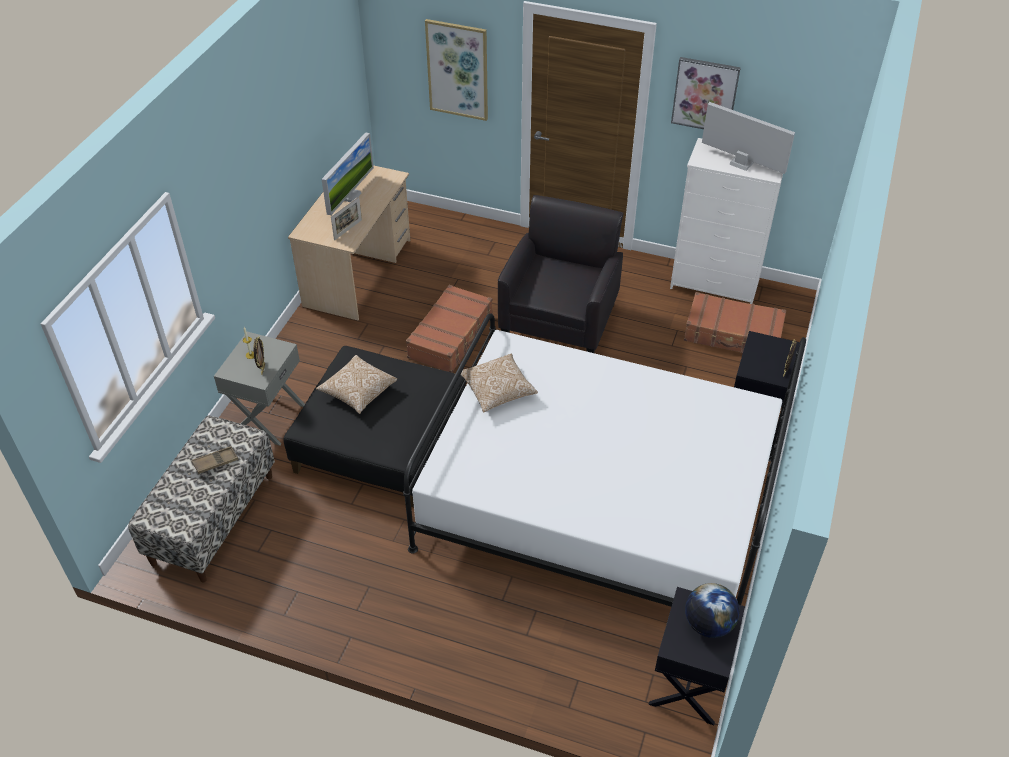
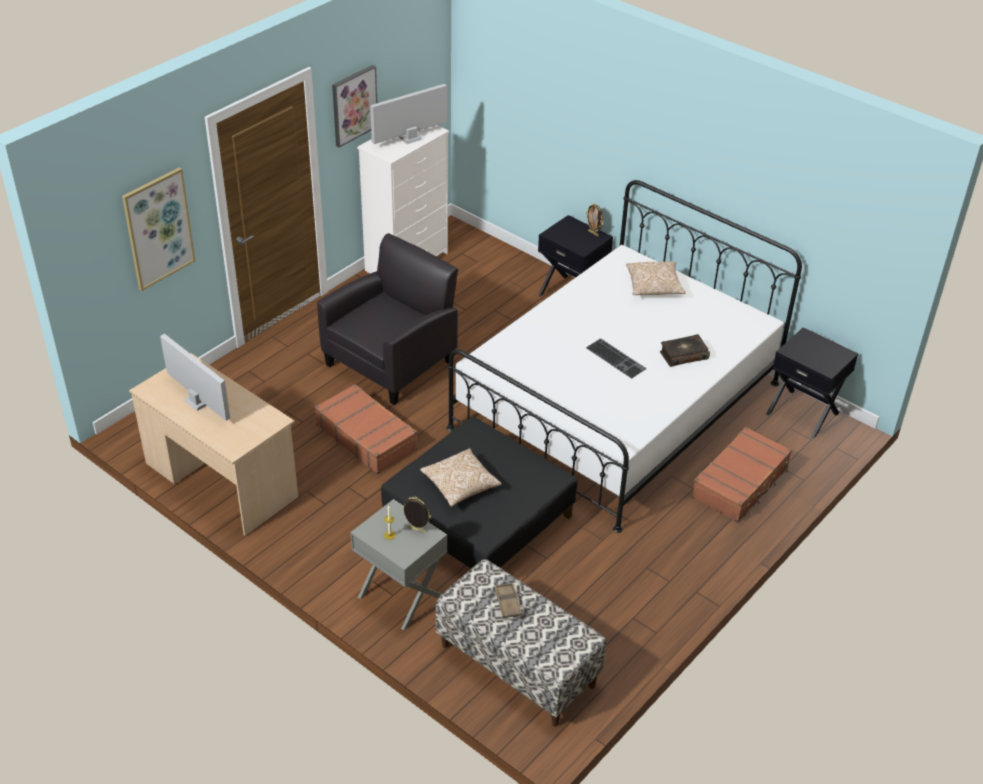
camera: 70 degrees left, 5 degrees down
(348, 230) = (255, 416): picture frame -> none
(497, 390) = (535, 382): pillow -> pillow (653, 287)
(560, 320) = (391, 362): black armchair -> black armchair turned 90 degrees clockwise
(572, 443) = (617, 358): none -> keyboard
(611, 498) = (683, 355): none -> book
(708, 624) = (813, 347): globe -> none
(733, 335) = (474, 274): brown suitcase -> brown suitcase (741, 483)

